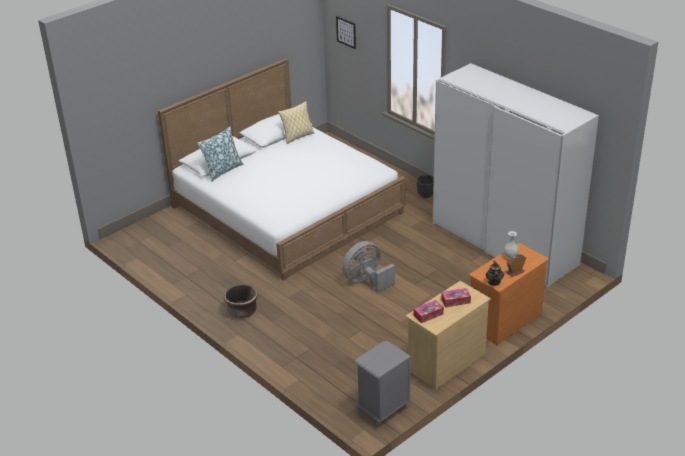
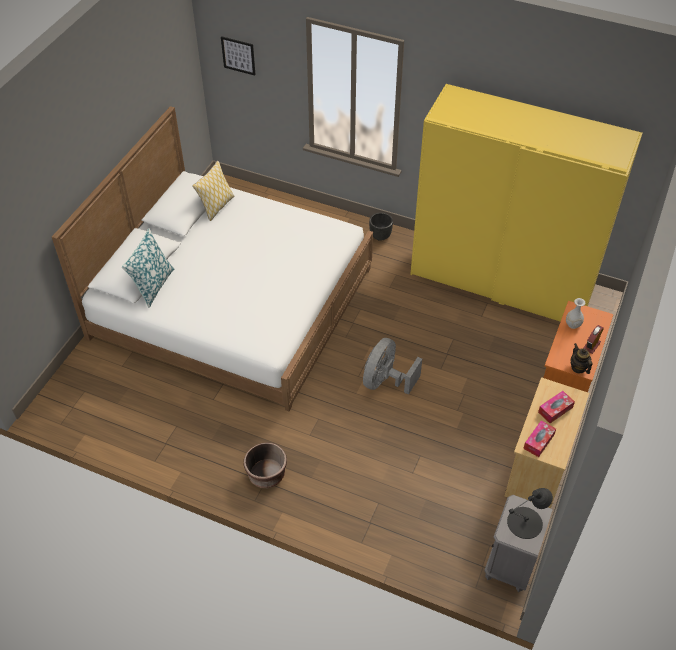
camera: 25 degrees left, 15 degrees up
(384, 357) = (525, 523): none -> black table lamp
(503, 244) = (502, 281): white wardrobe -> yellow wardrobe

